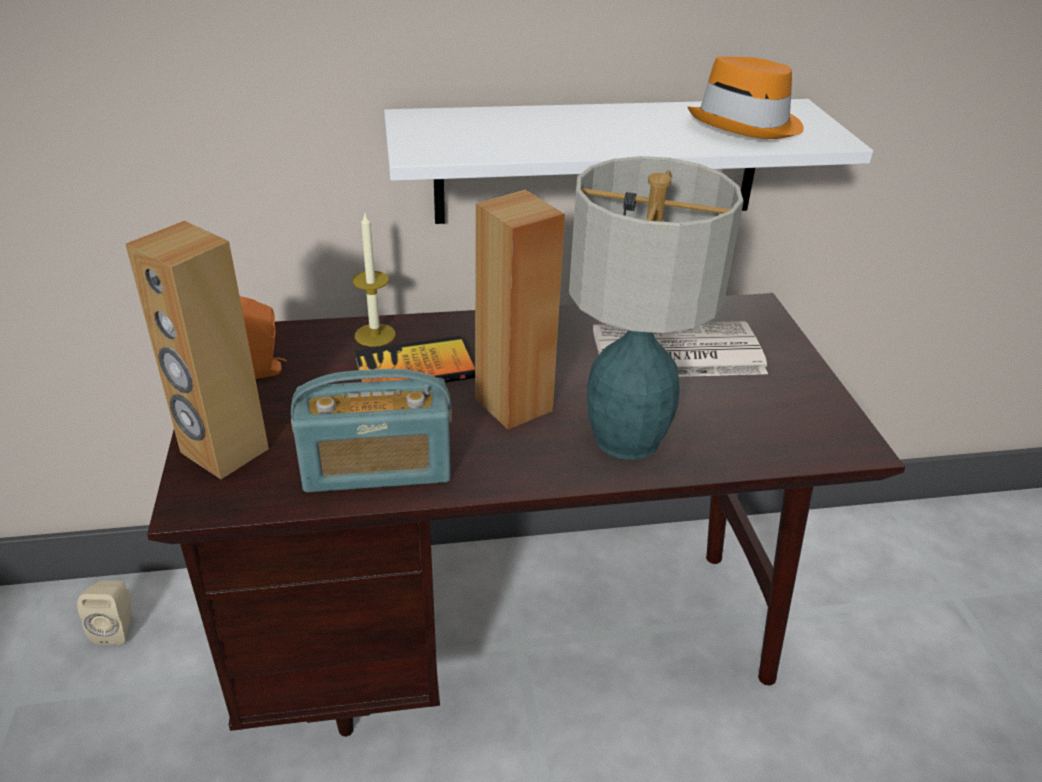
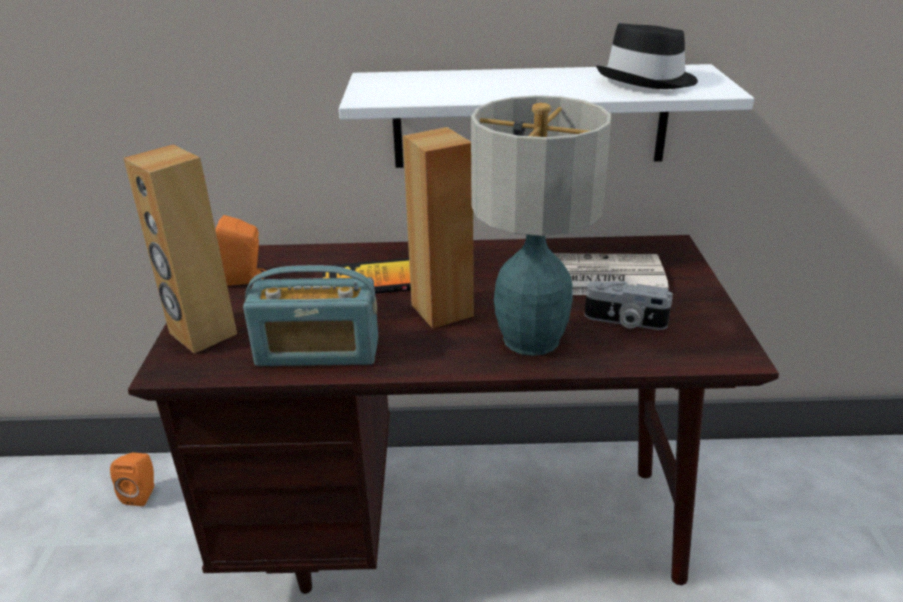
camera: 10 degrees right, 5 degrees down
(117, 628) = (142, 493): beige speaker -> orange speaker
(375, 335) = (343, 256): candle -> none
(727, 410) = (625, 322): none -> camera
(747, 124) = (648, 81): orange hat -> black hat

